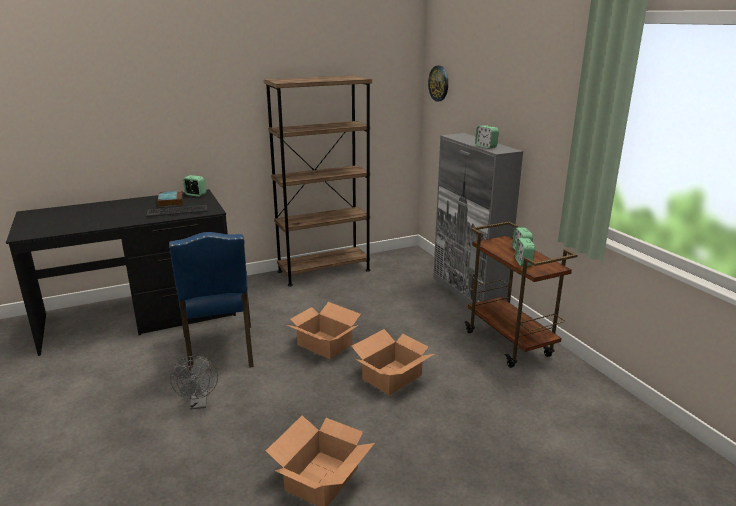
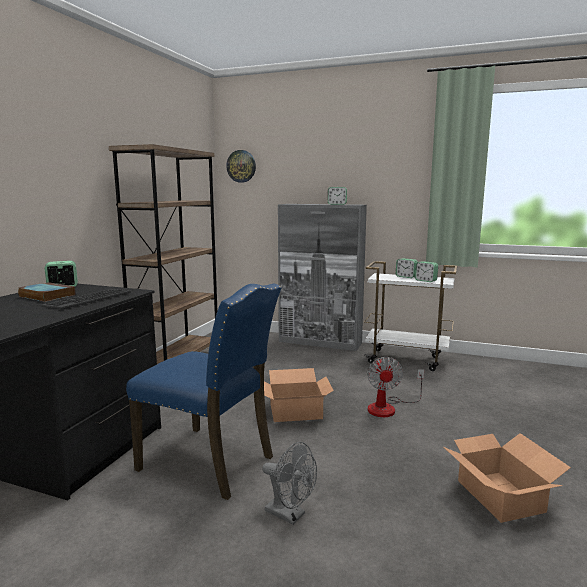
camera: 45 degrees left, 10 degrees down
(393, 377) = (388, 407): cardboard box -> fan
(509, 346) = (407, 360): brown cart -> white cart

